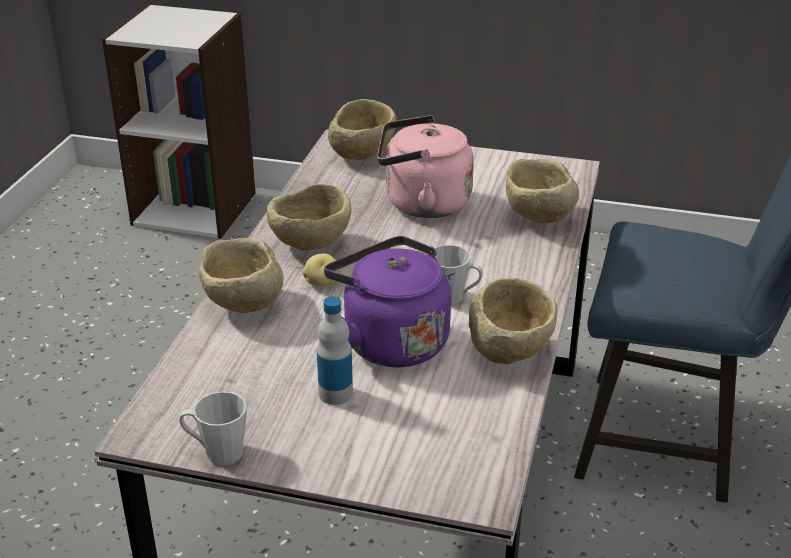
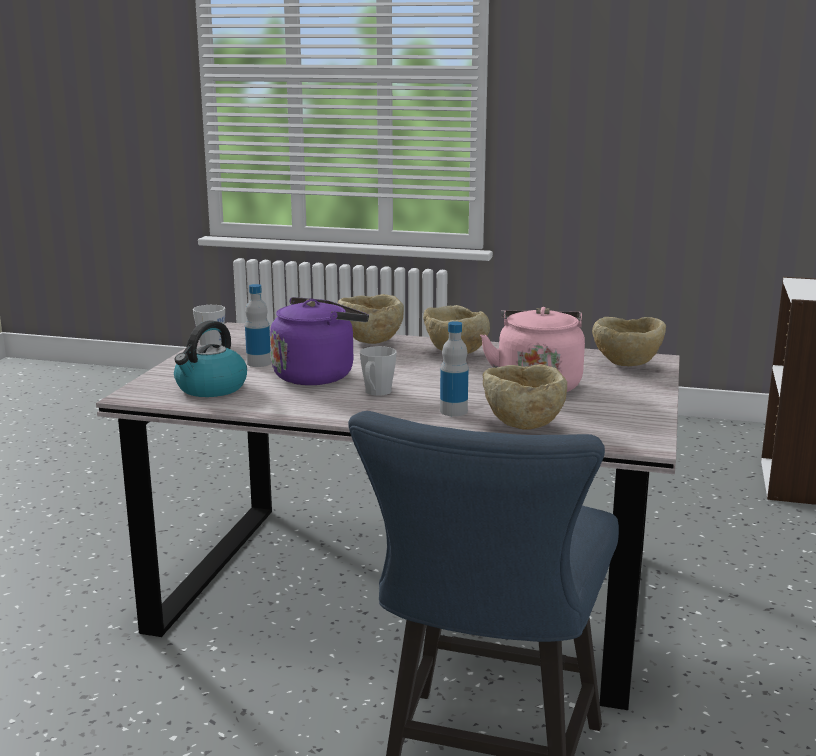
camera: 90 degrees right, 15 degrees down
(321, 282) = (400, 357): potato -> none
(446, 425) = (211, 388): none -> kettle
(508, 251) = (453, 411): none -> bottle
(511, 353) = (292, 407): beige bowl -> none

